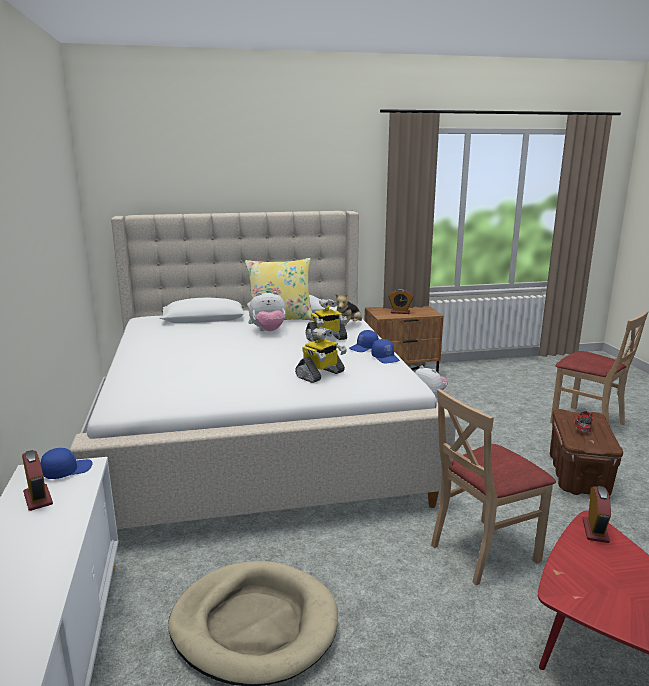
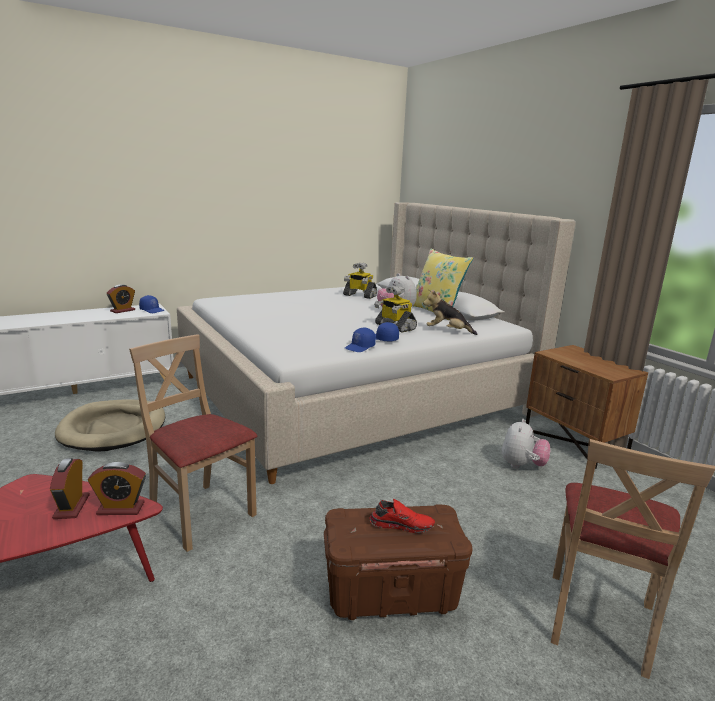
camera: 70 degrees right, 0 degrees up
(320, 375) = (296, 331): toy robot -> toy robot (359, 295)
(400, 312) = (582, 359): alarm clock -> alarm clock (71, 507)

